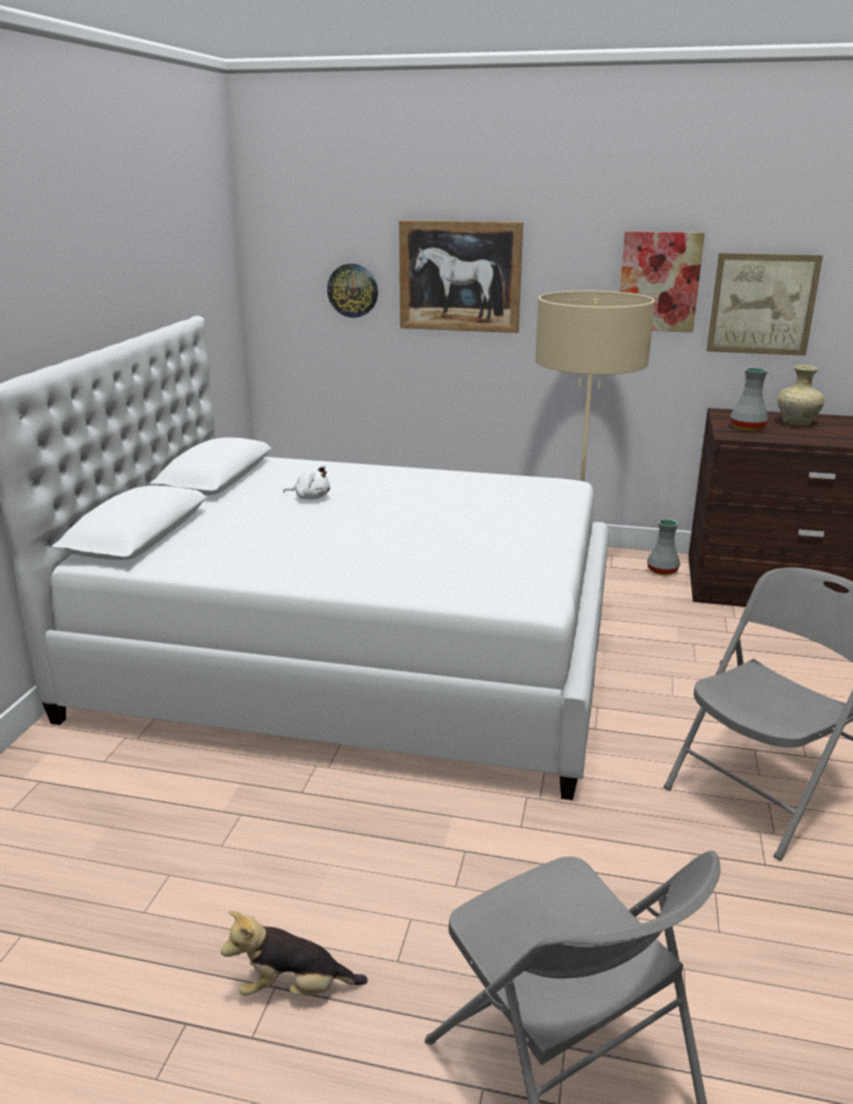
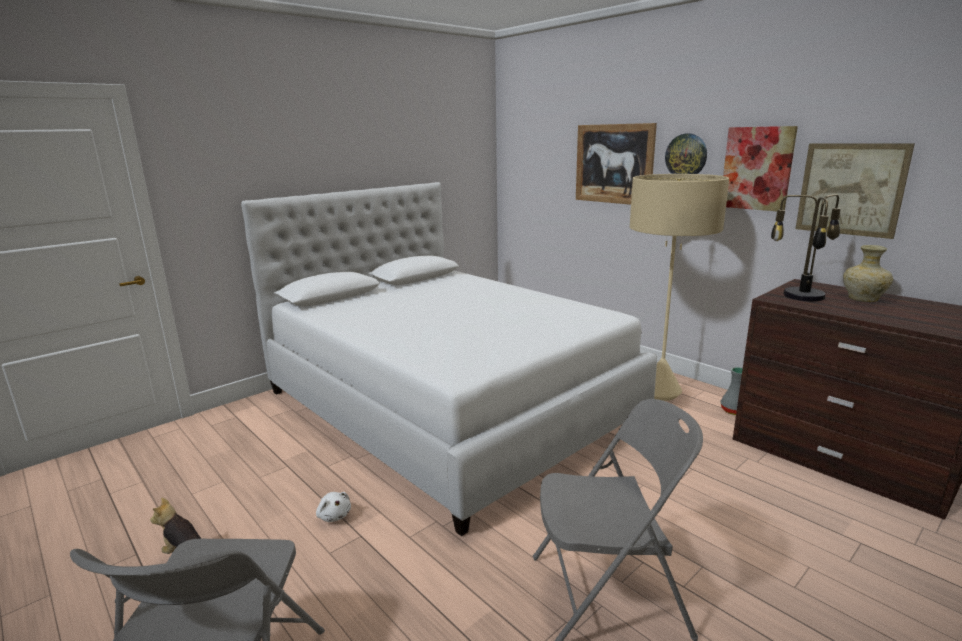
camera: 35 degrees right, 5 degrees down
(310, 497) = (441, 295): white plush toy -> white plush toy (334, 515)
(353, 290) = (551, 173): wall clock -> wall clock (686, 156)
(747, 427) = (802, 296): grey vase -> table lamp

